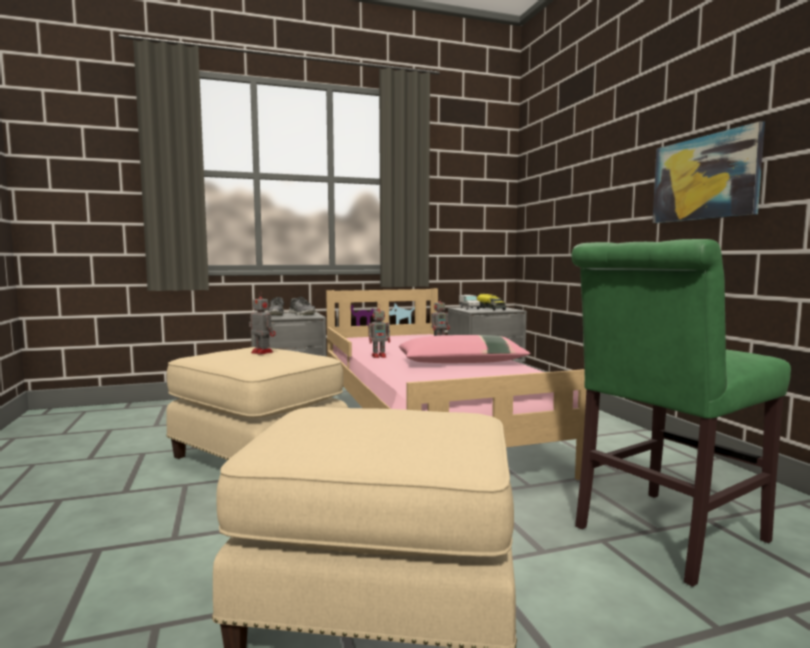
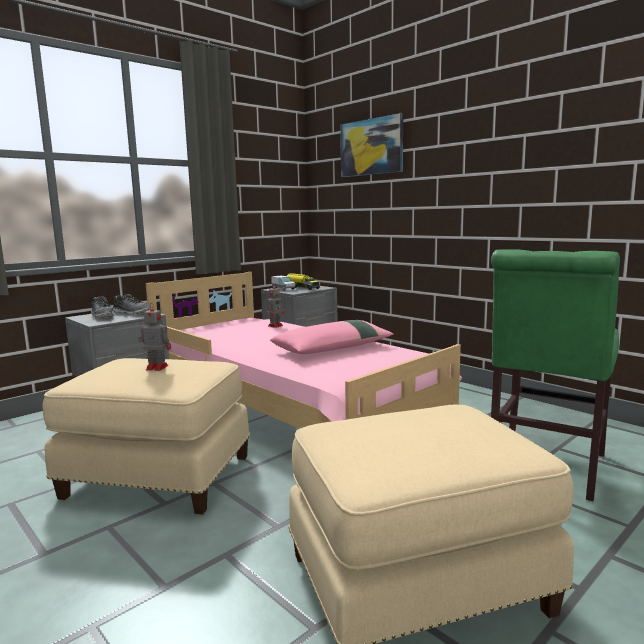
camera: 25 degrees left, 5 degrees up
(379, 356) = (247, 351): toy robot -> none
(704, 178) = (505, 178): picture -> picture (371, 147)

